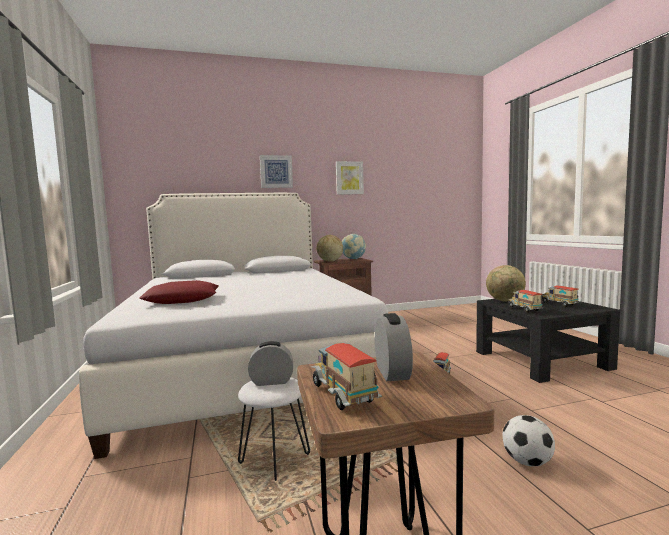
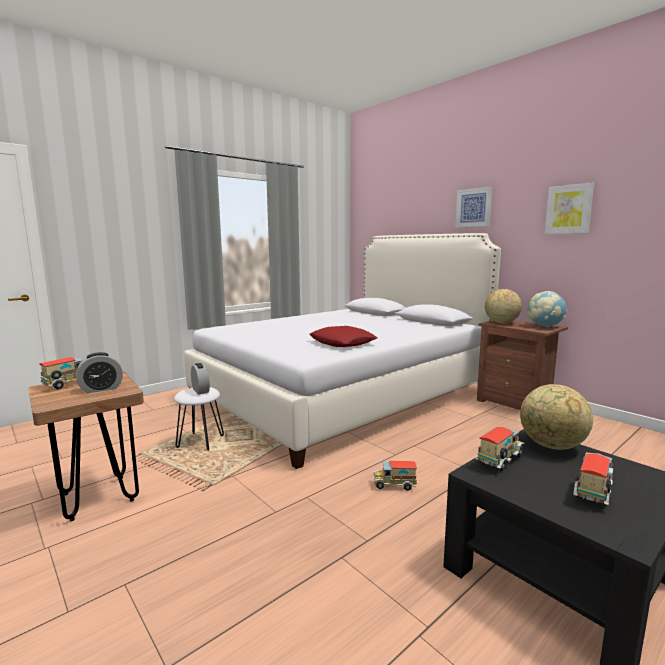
camera: 65 degrees right, 5 degrees up
(182, 299) = (264, 326): red pillow -> red pillow (342, 343)
(527, 462) = (220, 552): football -> none

